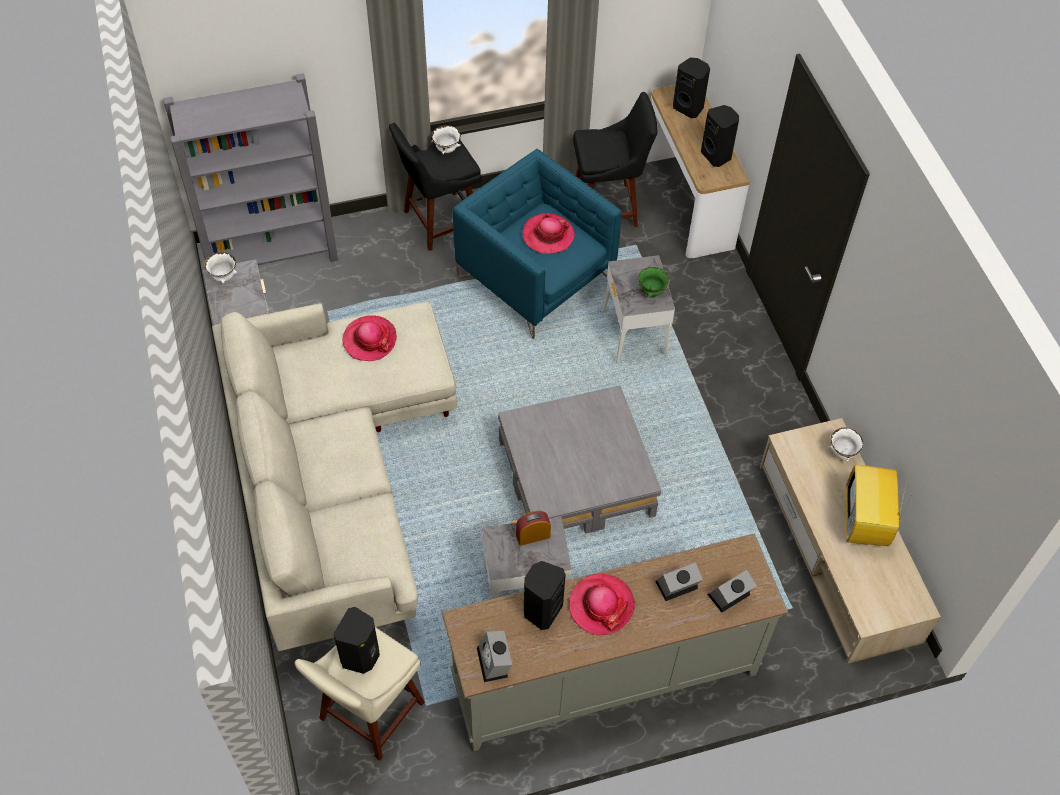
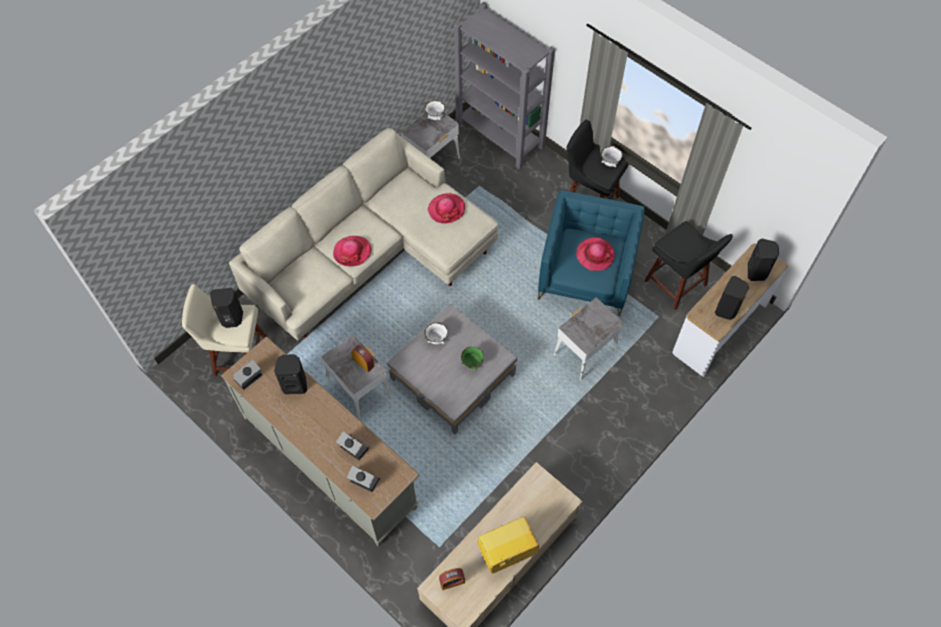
camera: 60 degrees right, 5 degrees up
(601, 605) = (316, 413): hat -> hat (352, 252)
(651, 292) = (590, 334): green bowl -> green bowl (472, 363)
(841, 453) = (552, 513): white bowl -> white bowl (436, 339)
(872, 596) = (452, 581): none -> alarm clock

